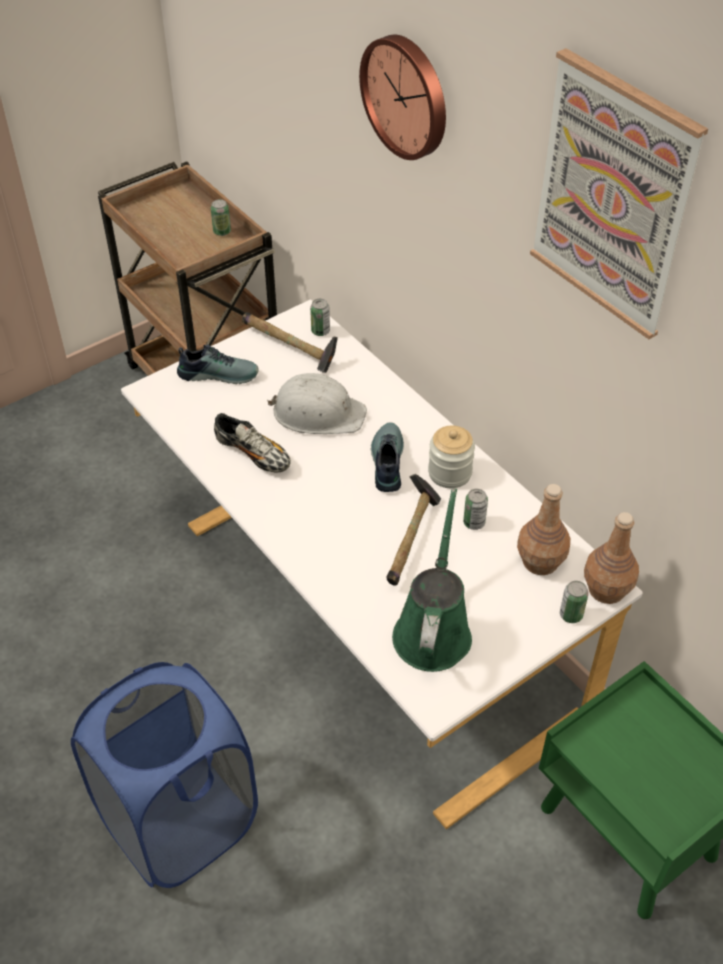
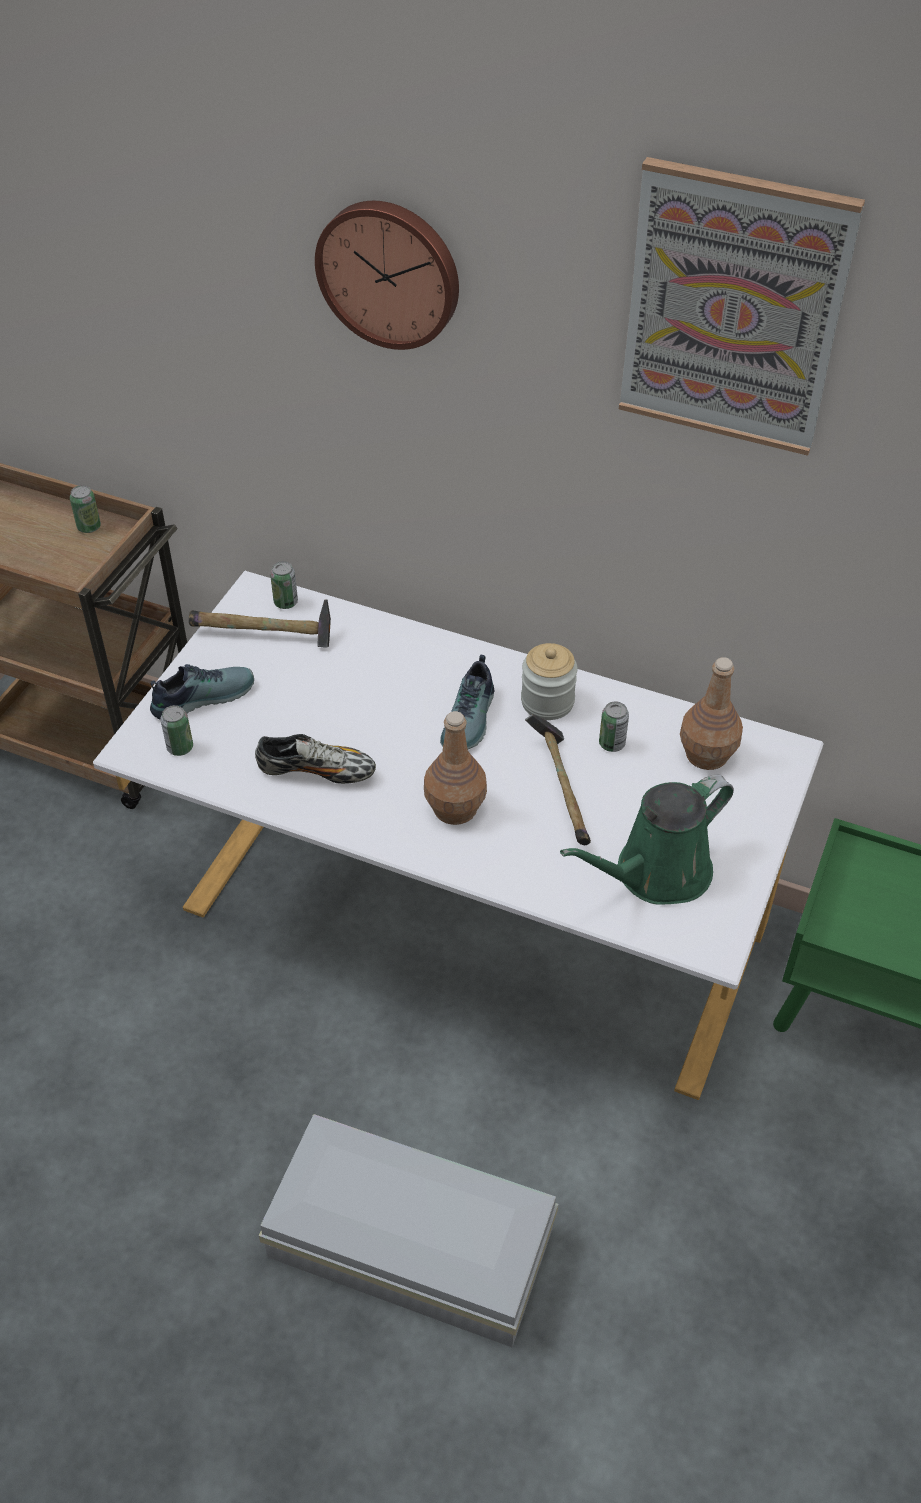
camera: 30 degrees left, 0 degrees up
(179, 823) = (413, 1247): blue laundry basket -> white storage box
(318, 413) = (354, 695): white hard hat -> none
(386, 462) = (471, 719): shoe -> shoe turned 135 degrees counterclockwise
(433, 630) = (655, 874): green watering can -> green watering can turned 105 degrees counterclockwise
(571, 615) = (776, 795): can -> can (180, 747)
(606, 590) = (789, 755): brown bottle -> brown bottle (455, 809)

